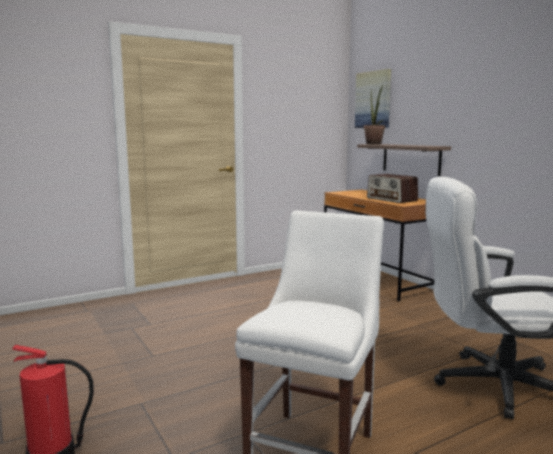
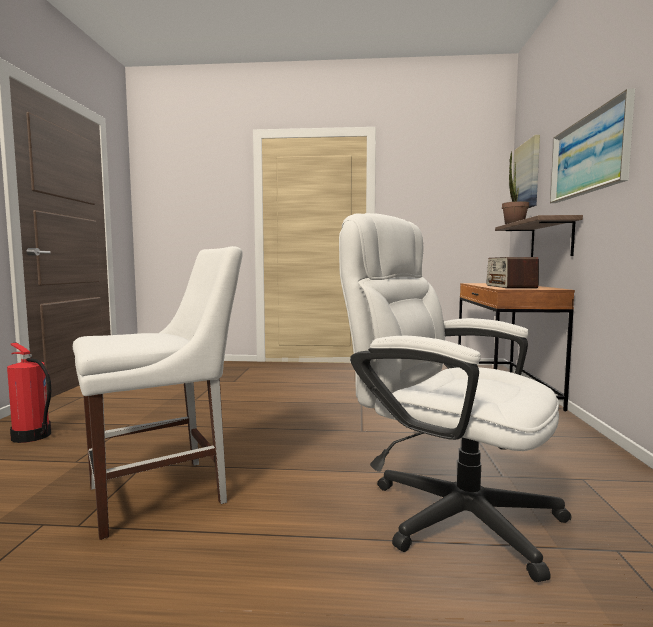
camera: 35 degrees right, 5 degrees down
(456, 102) = (588, 155): none -> picture

